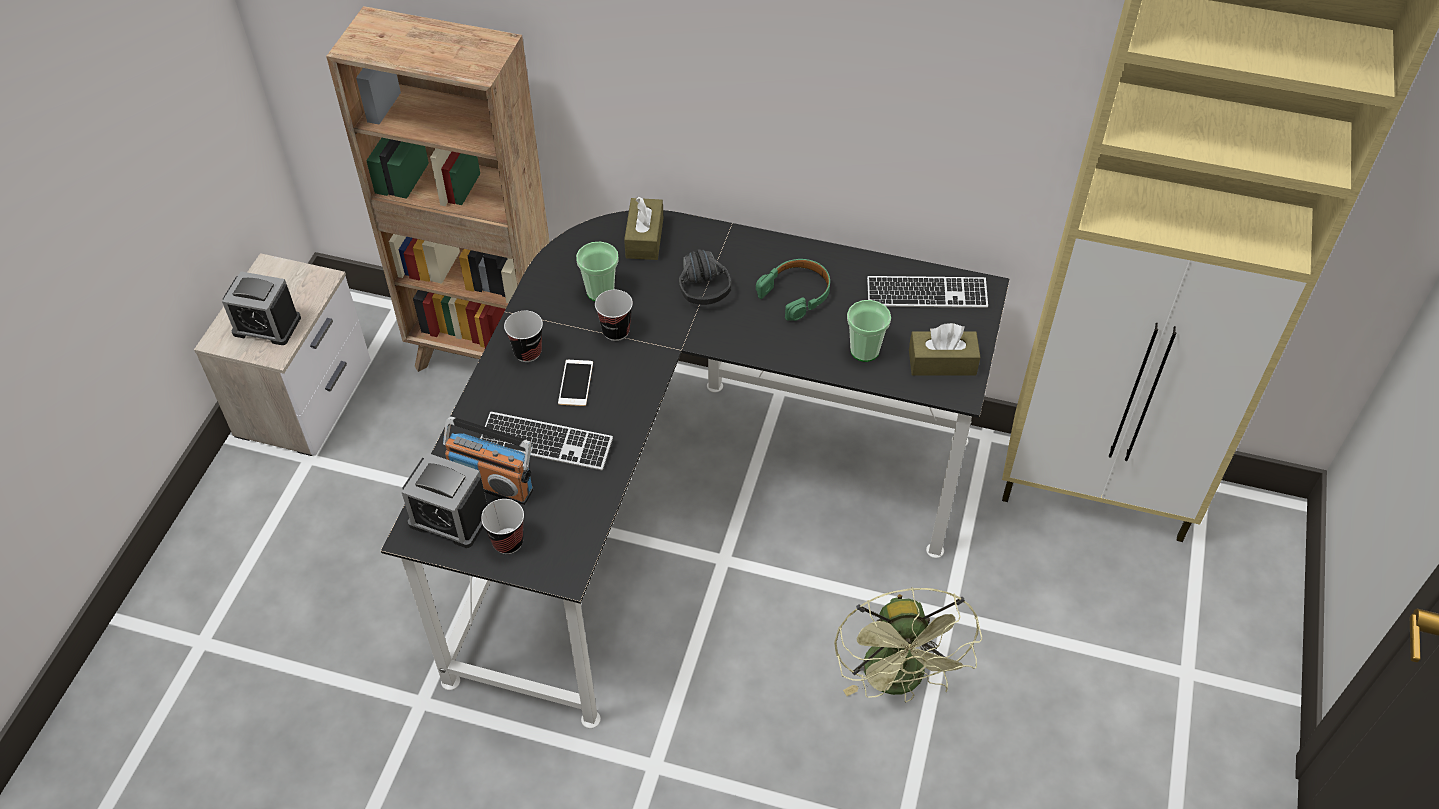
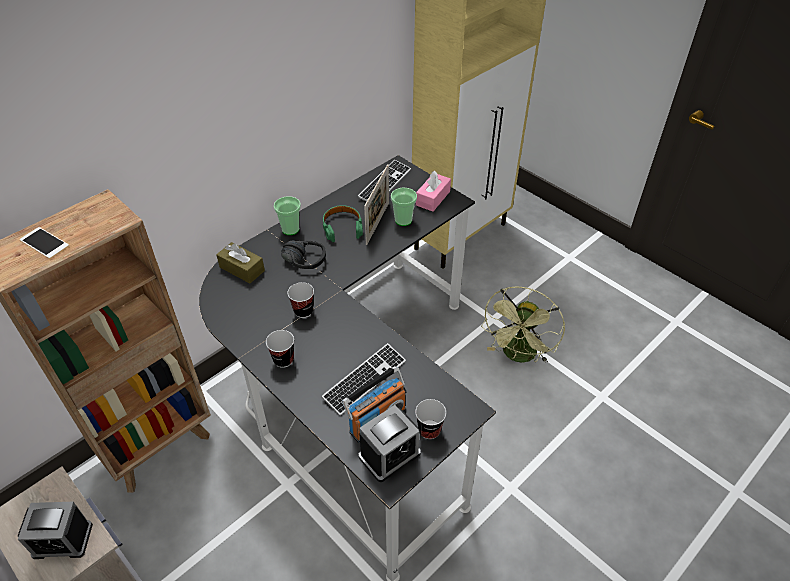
camera: 60 degrees left, 5 degrees down
(267, 325) = (62, 540): alarm clock -> alarm clock turned 45 degrees clockwise
(575, 383) = (328, 346): phone -> phone (44, 243)
(600, 292) = (265, 305): cup -> cup (290, 229)
(835, 326) = (377, 223): none -> picture frame
(899, 681) = (518, 356): green fan -> green fan turned 90 degrees clockwise
(942, 362) = (433, 198): brown tissue box -> pink tissue box

